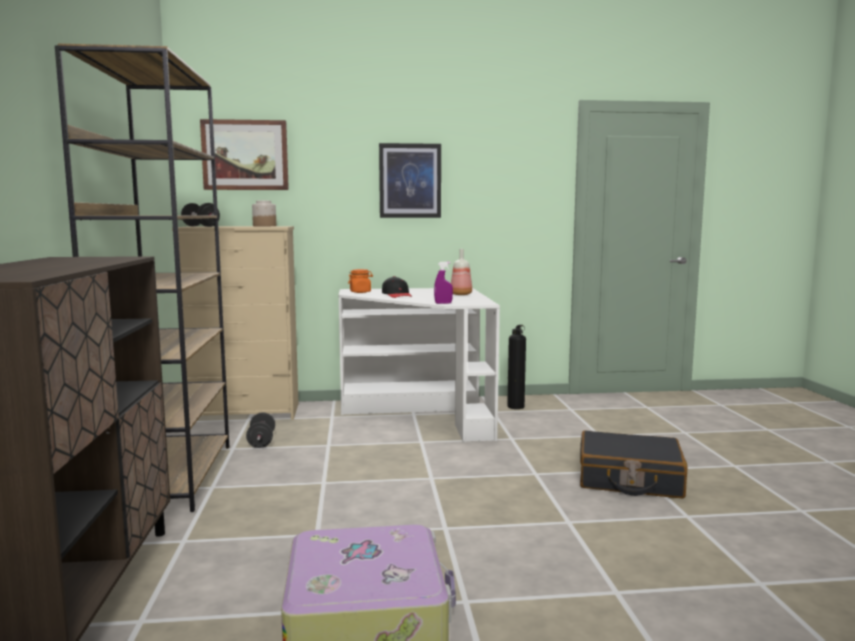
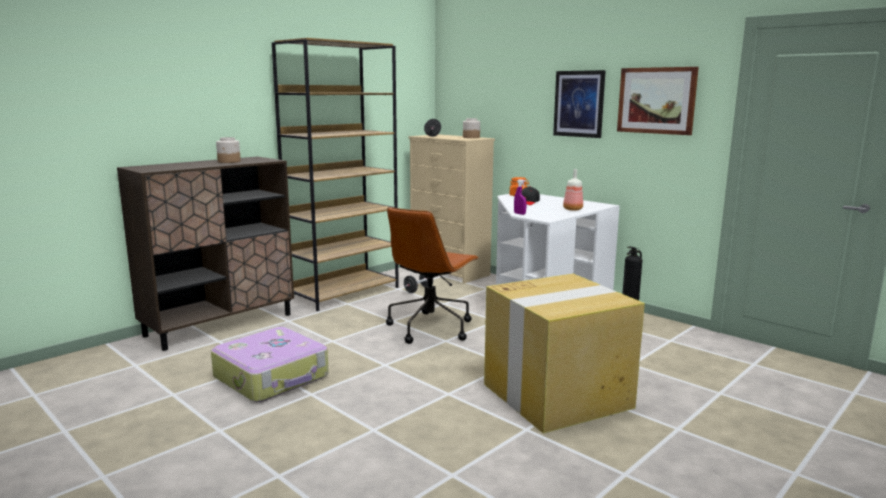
camera: 50 degrees right, 5 degrees up
(69, 262) = (229, 161): none -> jar
(245, 155) = (473, 83): picture -> picture (656, 100)
(382, 472) = (430, 327): none -> brown office chair
(629, 479) = (558, 395): black suitcase -> cardboard box

